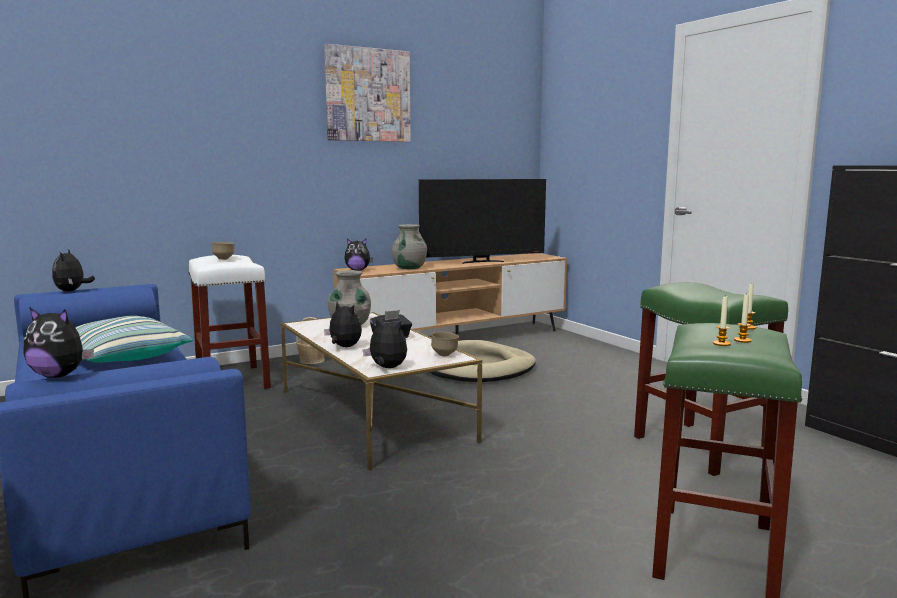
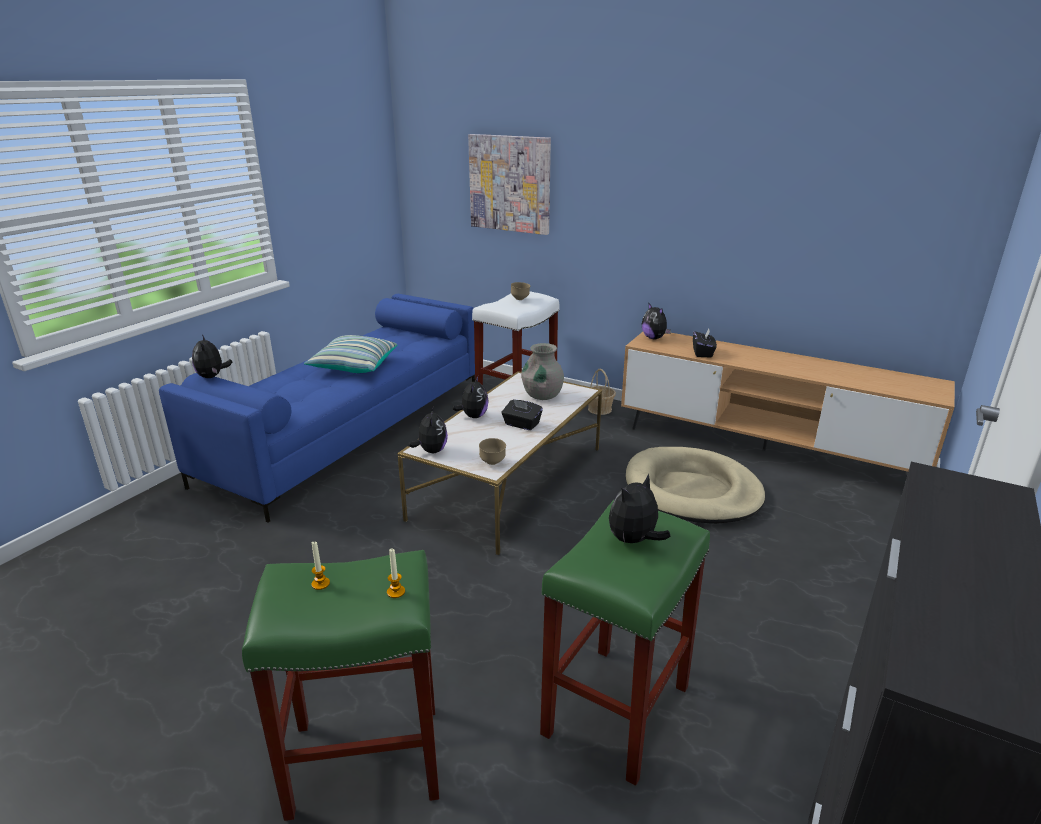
camera: 60 degrees right, 15 degrees up
(72, 291) = (420, 299): plush toy -> plush toy (634, 541)
(368, 95) = (716, 139): picture -> picture (510, 184)
(409, 268) = (703, 353): grey vase -> black tissue box
(482, 262) = (811, 371): television -> none
(742, 340) = (349, 596): candle -> none

